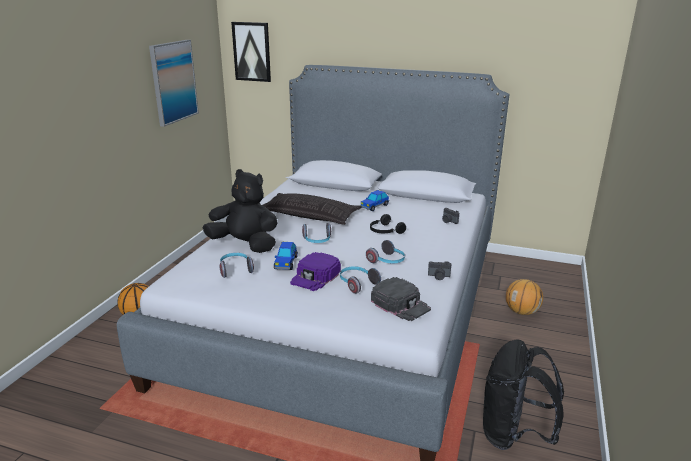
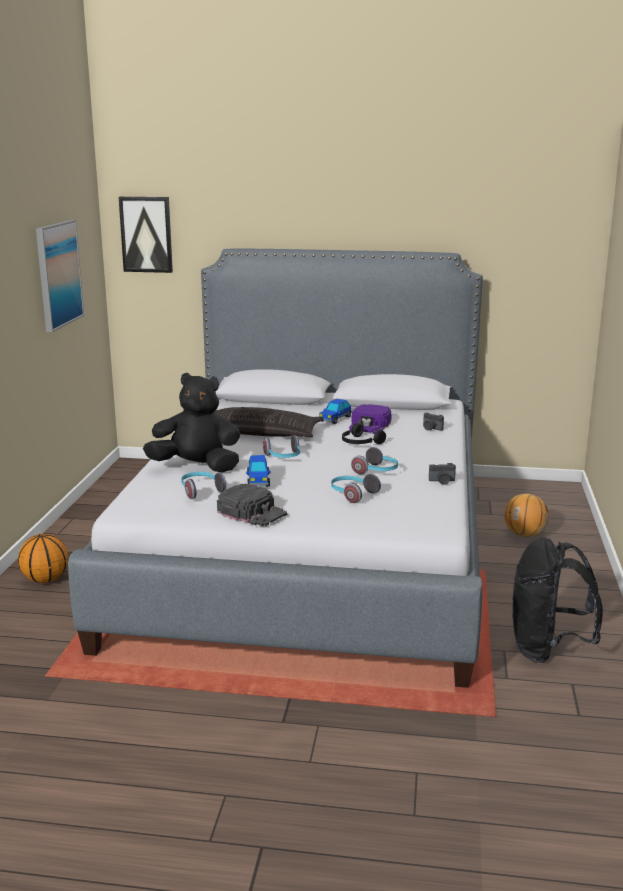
camera: 10 degrees left, 5 degrees down
(315, 276) = (300, 491): purple cap -> purple cap (370, 425)
(401, 304) = (411, 508): black cap -> black cap (252, 512)

